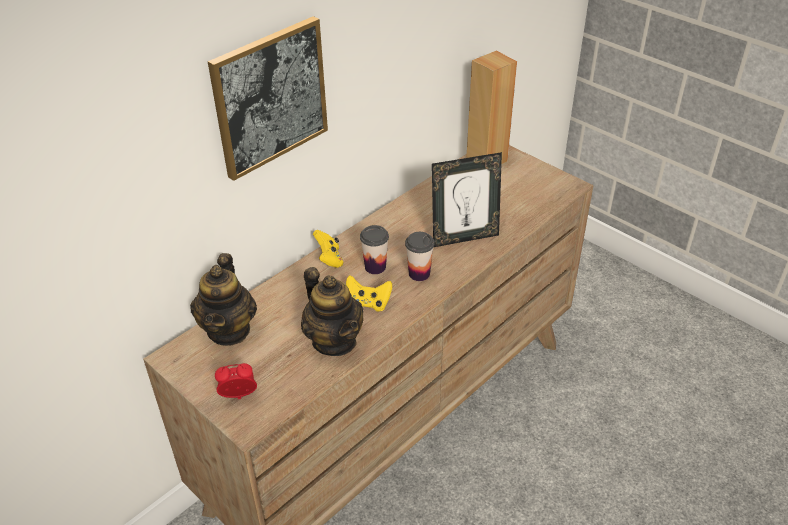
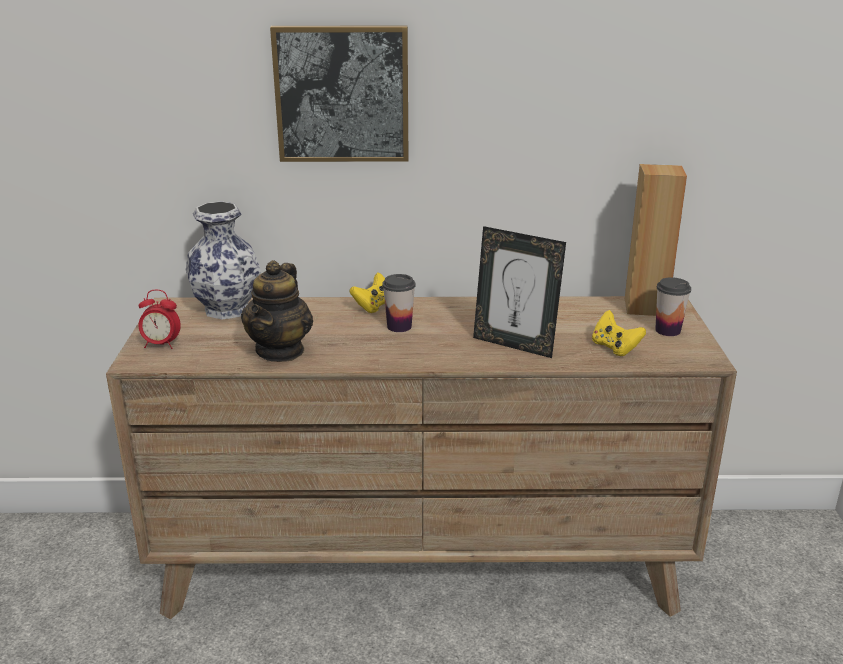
camera: 45 degrees right, 15 degrees down
(229, 330) = (228, 309): teapot -> vase
(239, 397) = (161, 345): alarm clock -> alarm clock turned 150 degrees clockwise
(368, 303) = (349, 343): yellow game controller -> yellow game controller (614, 348)
(419, 274) = (426, 347): cup -> cup (667, 330)

